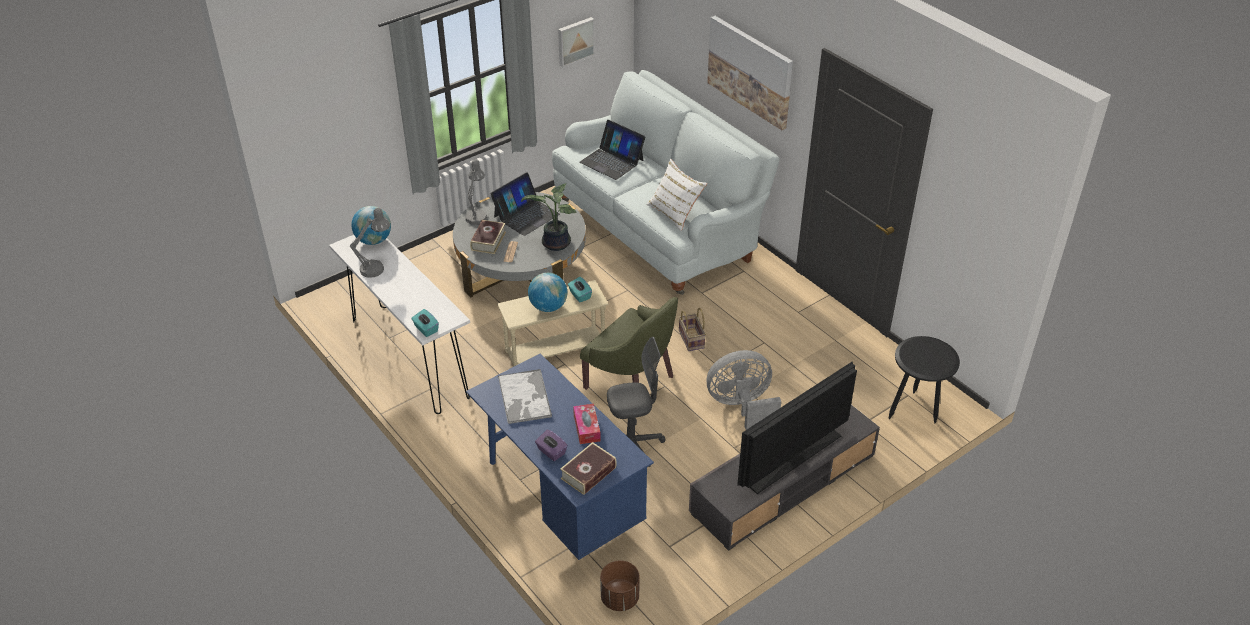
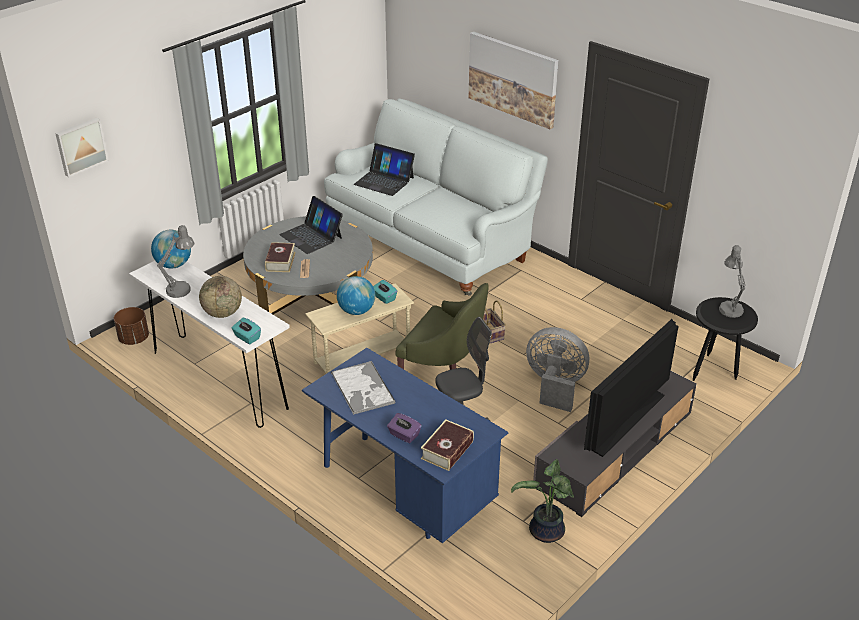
camera: 10 degrees left, 5 degrees down
(409, 299) = (223, 313): none -> globe
(477, 215) = (263, 241): grey table lamp -> grey table lamp (729, 307)
(526, 215) = (311, 236): laptop -> laptop turned 105 degrees clockwise
(555, 244) = (346, 258): potted plant -> potted plant (545, 533)
(575, 41) = (337, 72): picture -> picture (80, 146)
(587, 428) = (433, 409): tissue box -> none
(619, 598) = (488, 577): brown planter -> brown planter (134, 339)
(675, 213) = (456, 218): white pillow -> none
(742, 407) = (554, 386): grey fan -> grey fan turned 45 degrees clockwise

